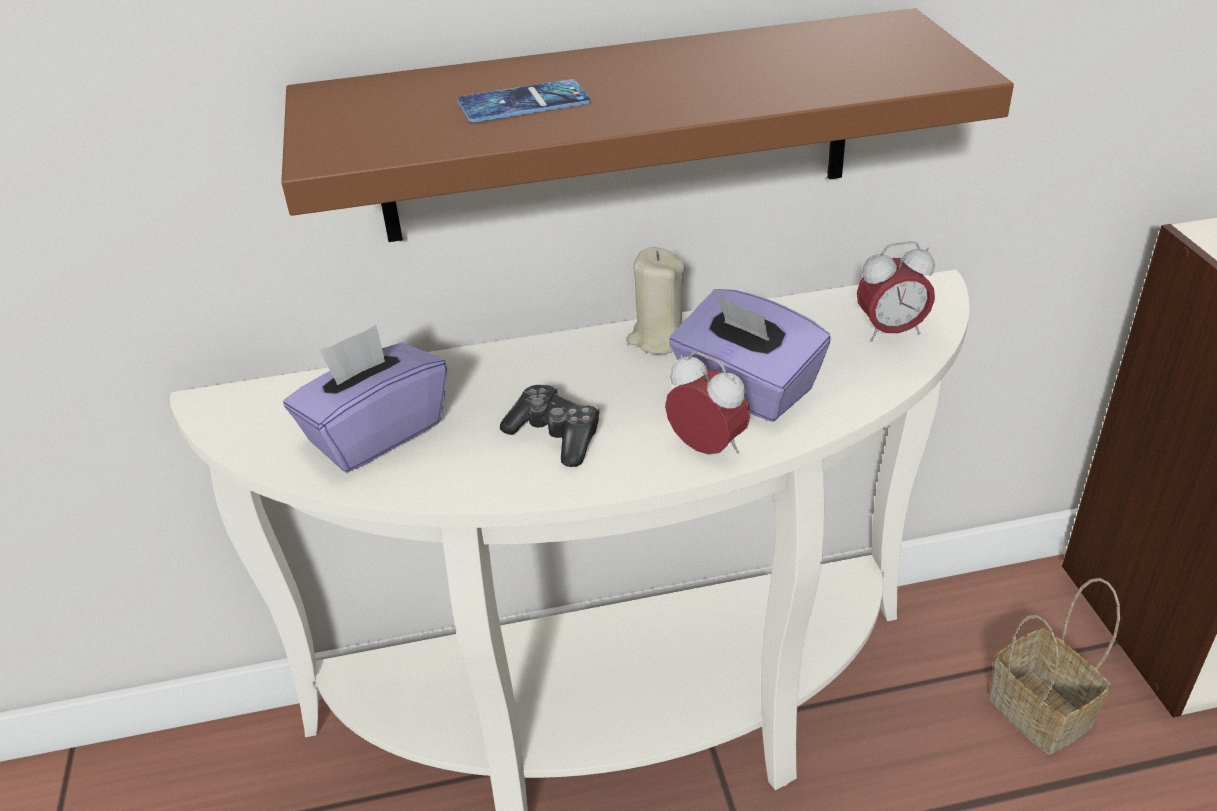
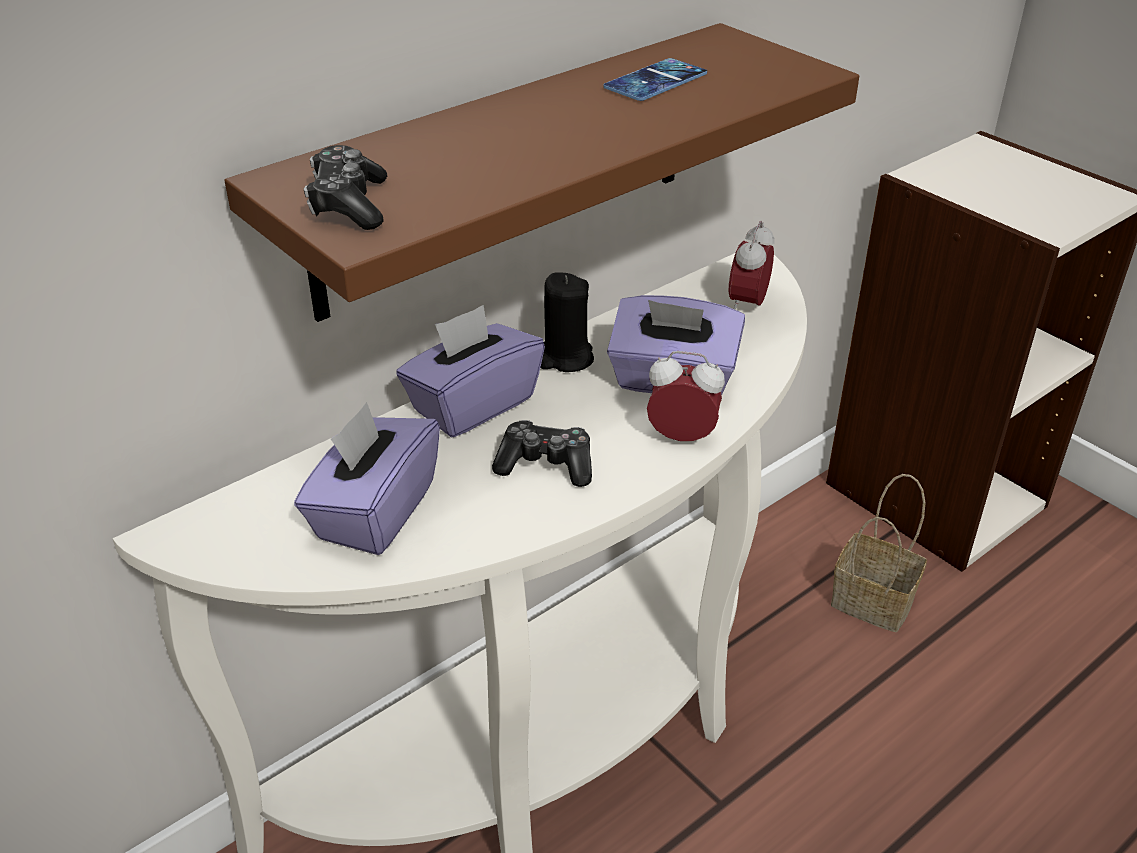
camera: 30 degrees left, 0 degrees up
(351, 125) = (348, 204): none -> game controller
(524, 103) = (490, 155): phone -> phone (656, 81)
(537, 360) = (472, 404): none -> purple tissue box
(658, 338) = (565, 358): beige candle -> black candle
(890, 331) = (748, 305): alarm clock -> alarm clock turned 150 degrees clockwise

